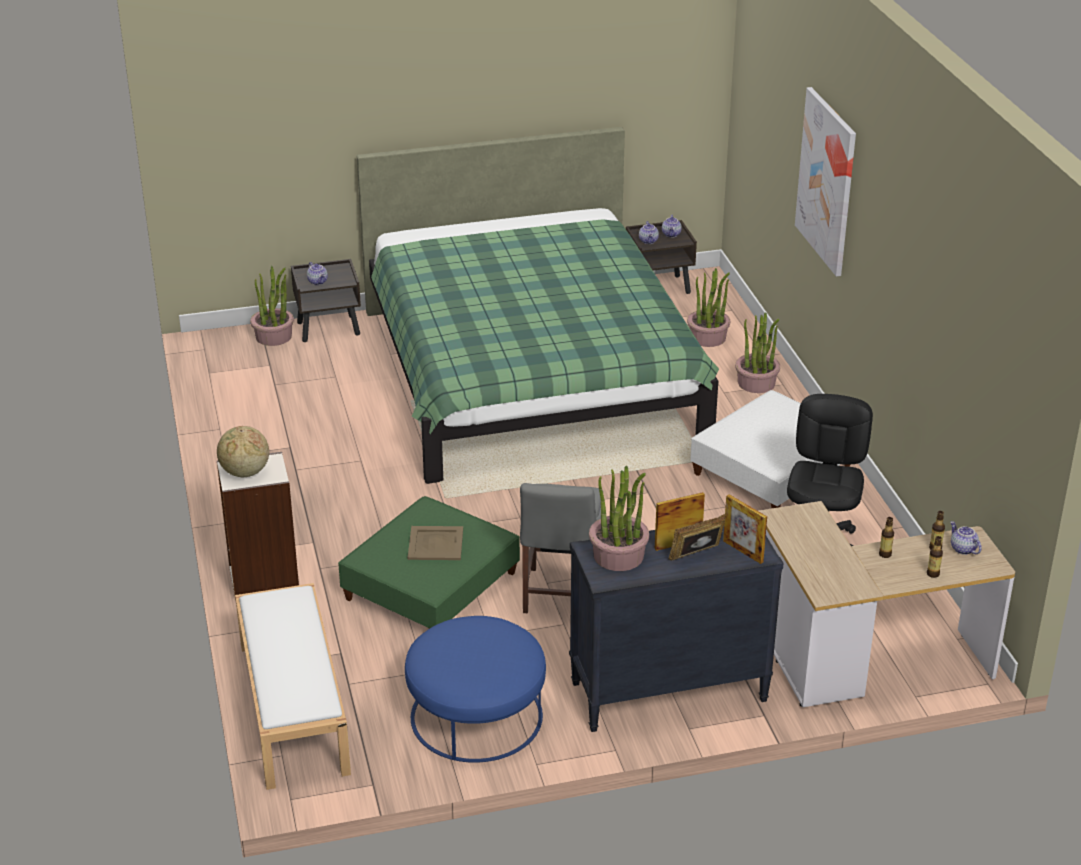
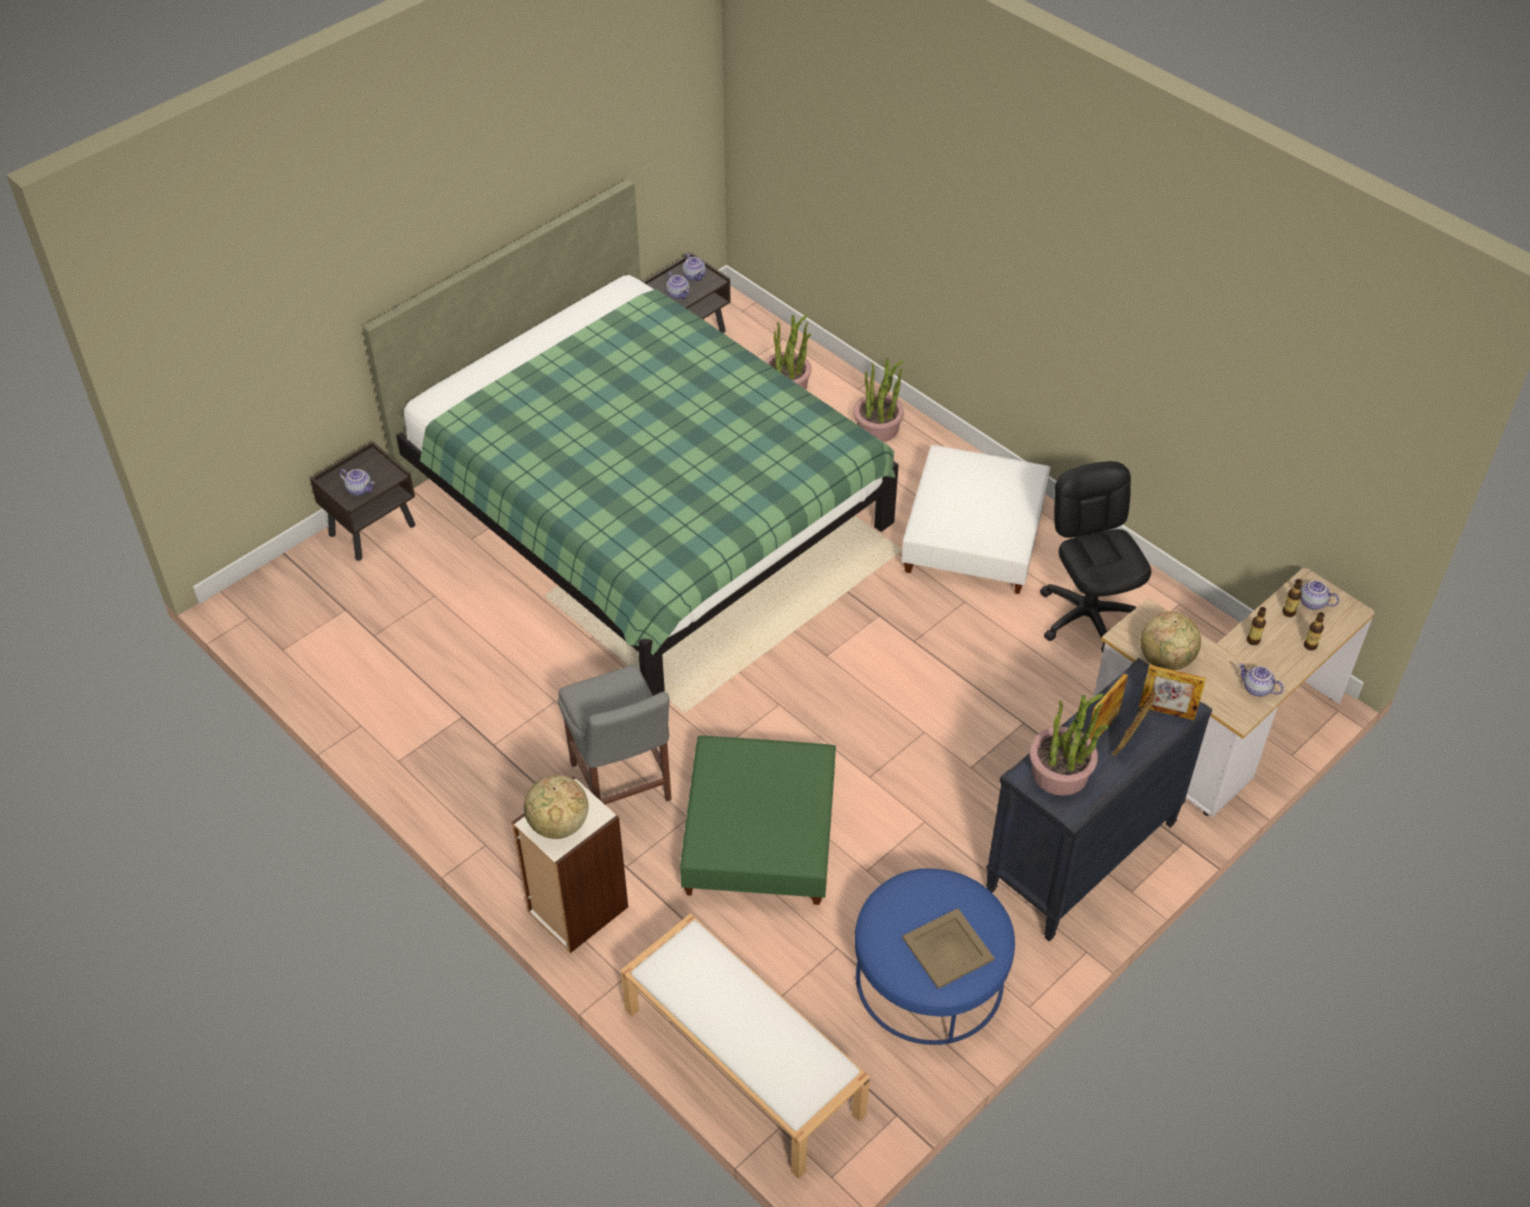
camera: 30 degrees left, 15 degrees up
(274, 336) = (317, 566): potted plant -> none
(436, 544) = (763, 796): beige tray -> beige tray (948, 949)
(560, 596) = (894, 787): grey chair -> grey chair (622, 786)
(797, 541) = (1166, 660): none -> globe
(827, 181) = (953, 209): picture -> none
(856, 583) = (1256, 689): none -> teapot

